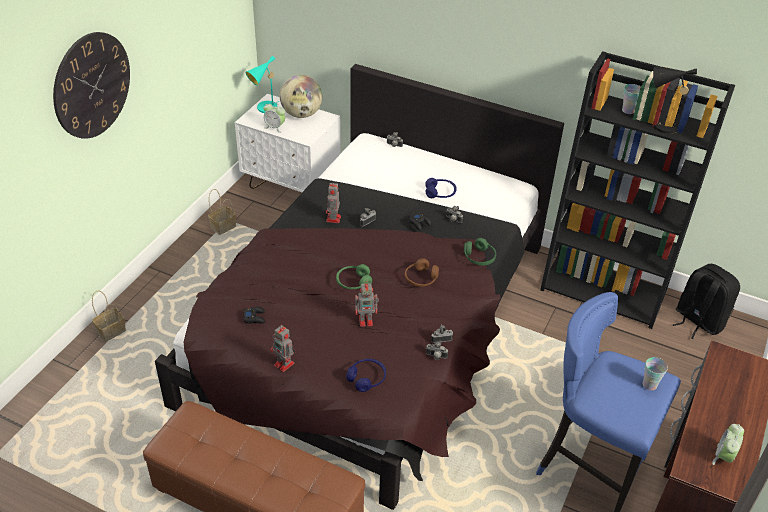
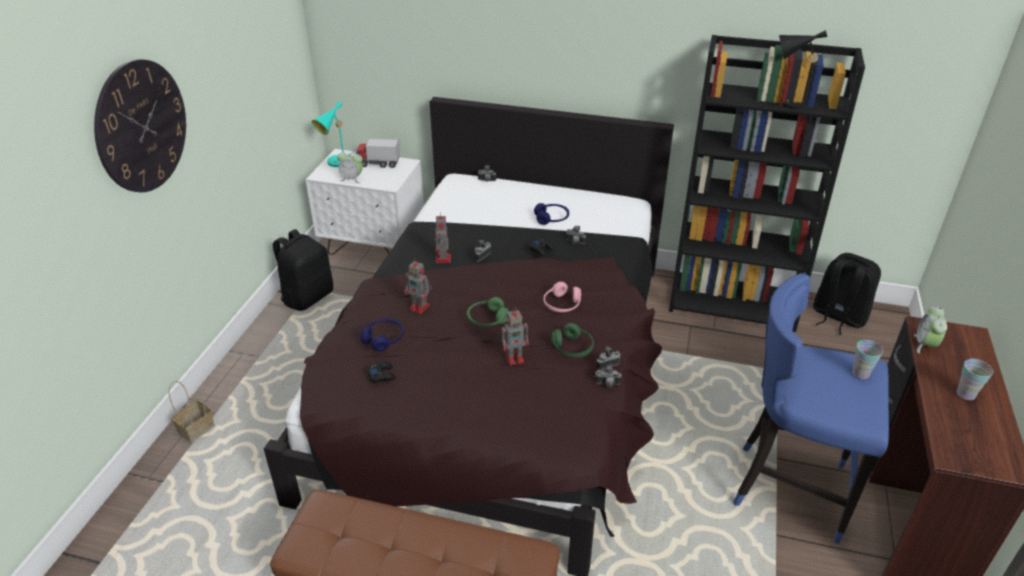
camera: 10 degrees left, 5 degrees down
(223, 226) = (307, 297): basket -> black backpack
(285, 364) = (432, 422): toy robot -> toy robot (420, 307)
(301, 114) = (378, 163): globe -> toy truck
(367, 378) = (536, 422): blue headphones -> blue headphones (383, 339)
(421, 279) = (562, 304): brown headphones -> pink headphones
(479, 257) = (617, 274): green headphones -> green headphones (572, 348)
(628, 111) = (749, 94): cup -> cup (965, 394)
(723, 456) = (982, 436): alarm clock -> alarm clock (925, 345)

